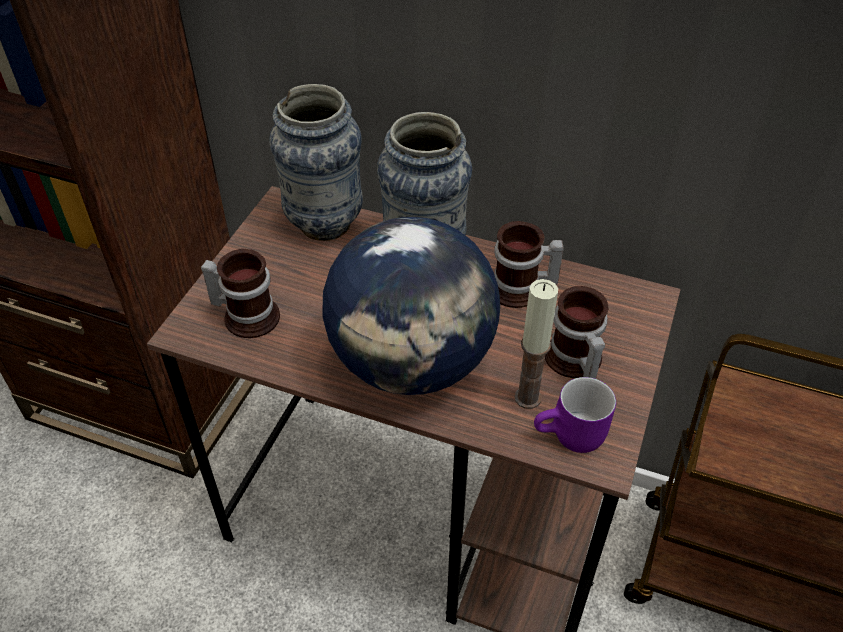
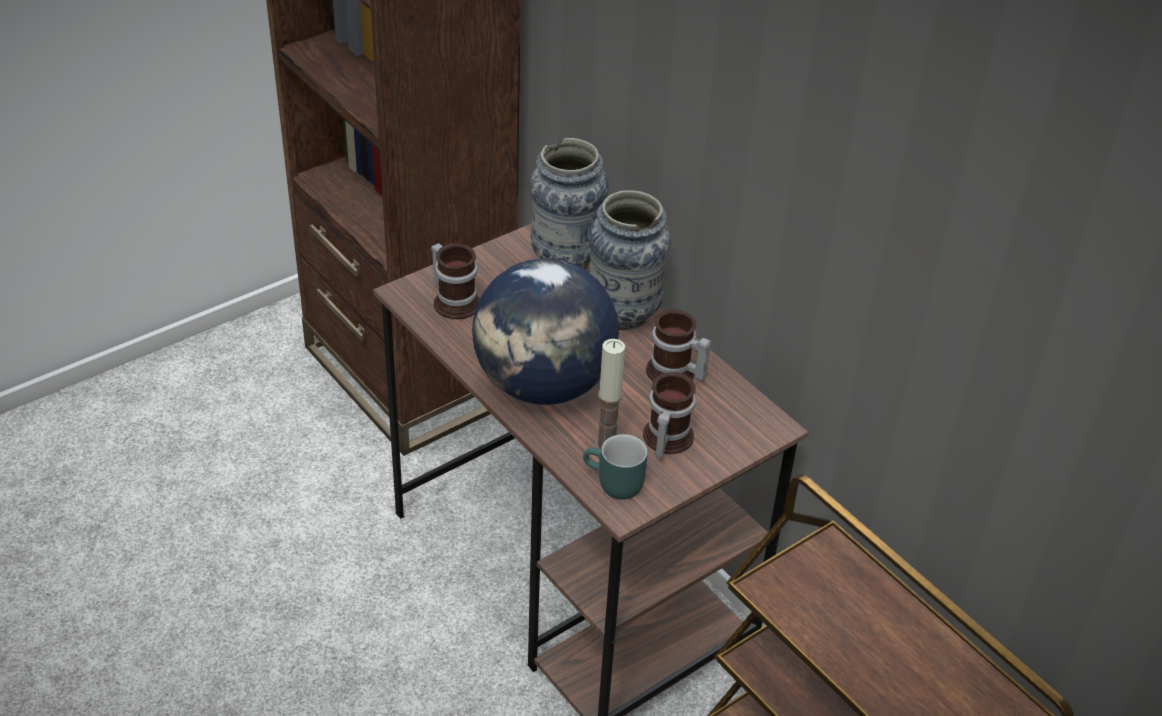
camera: 30 degrees right, 5 degrees down
(571, 438) = (613, 485): purple mug -> turquoise mug

